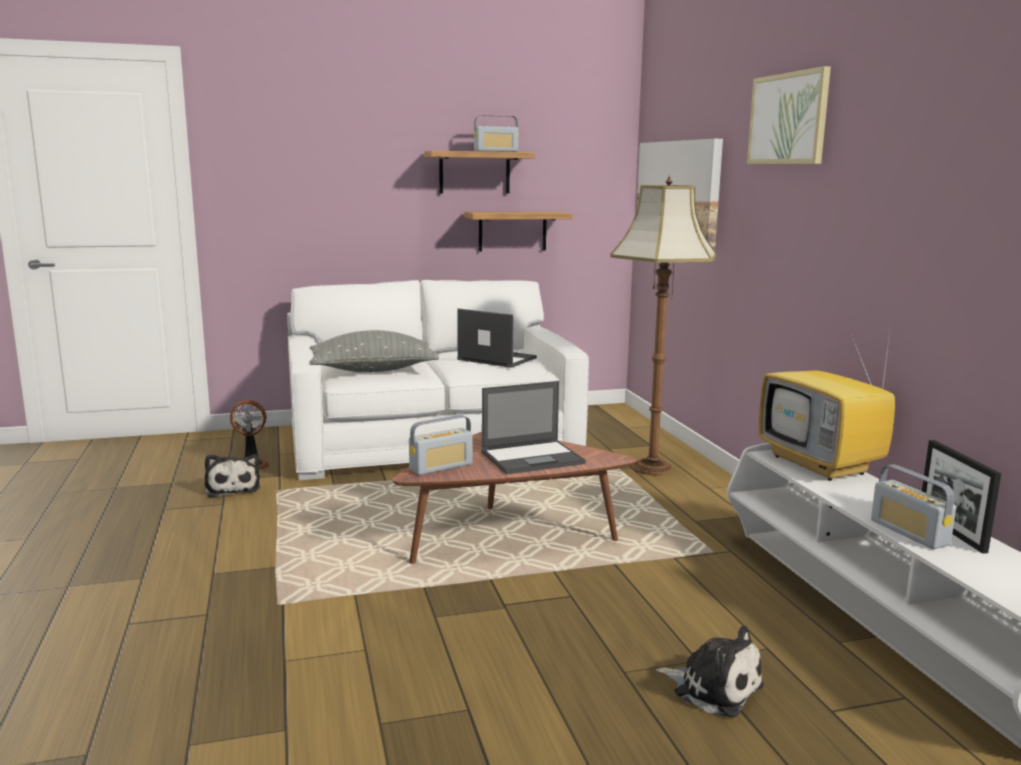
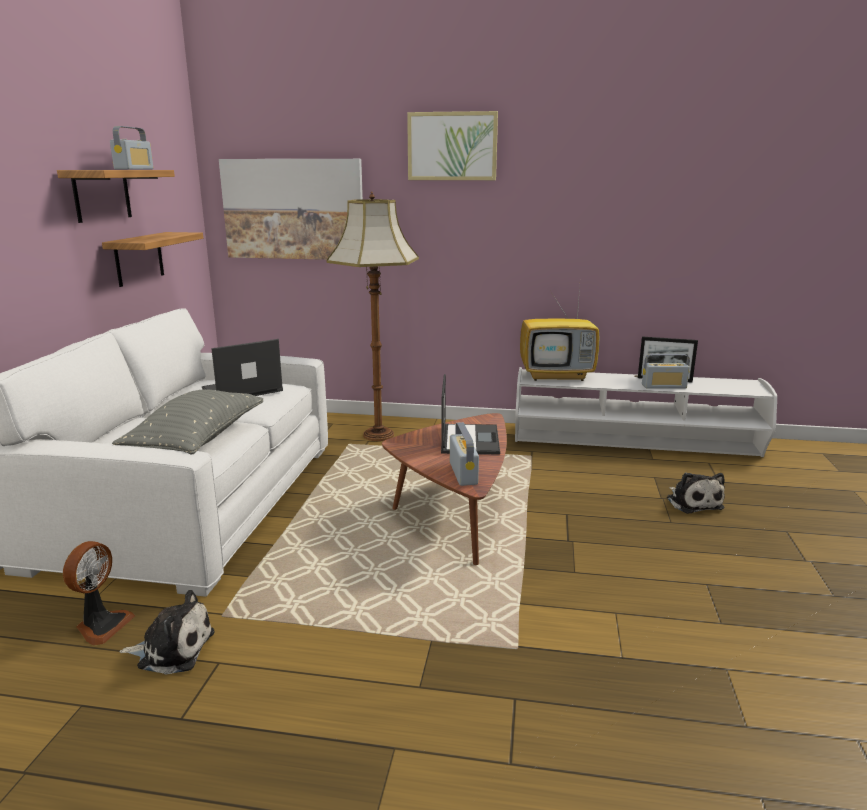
camera: 65 degrees left, 5 degrees up
(713, 688) = (693, 502): plush toy -> plush toy turned 105 degrees clockwise

